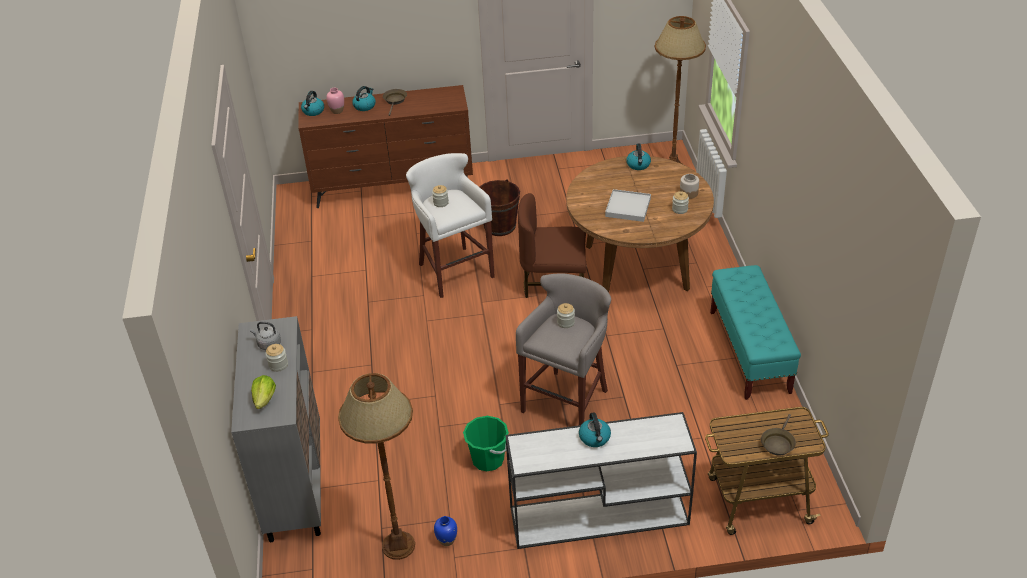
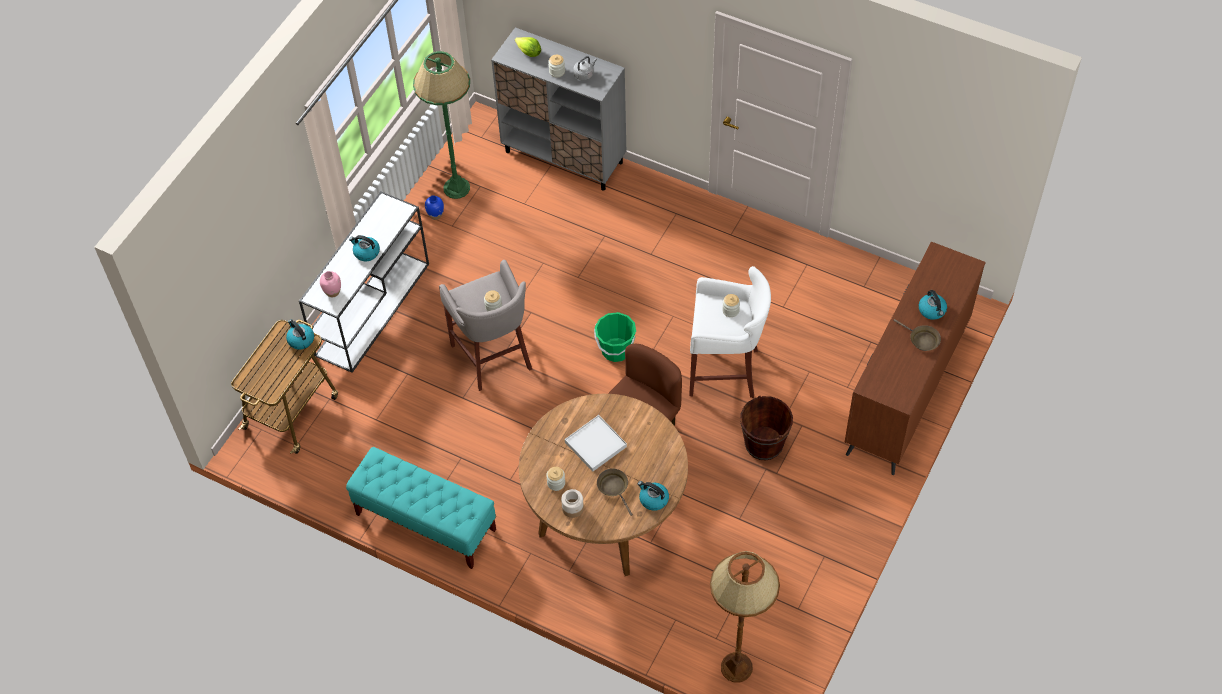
camera: 125 degrees right, 15 degrees up
(313, 111) = (955, 265): kettle -> kettle (300, 340)
(337, 111) = (940, 284): pink vase -> pink vase (333, 292)
(398, 545) = (457, 188): brown floor lamp -> green floor lamp
(488, 459) = (483, 275): green bucket -> green bucket (616, 350)
(778, 443) = (263, 361): brown frying pan -> brown frying pan (614, 488)

